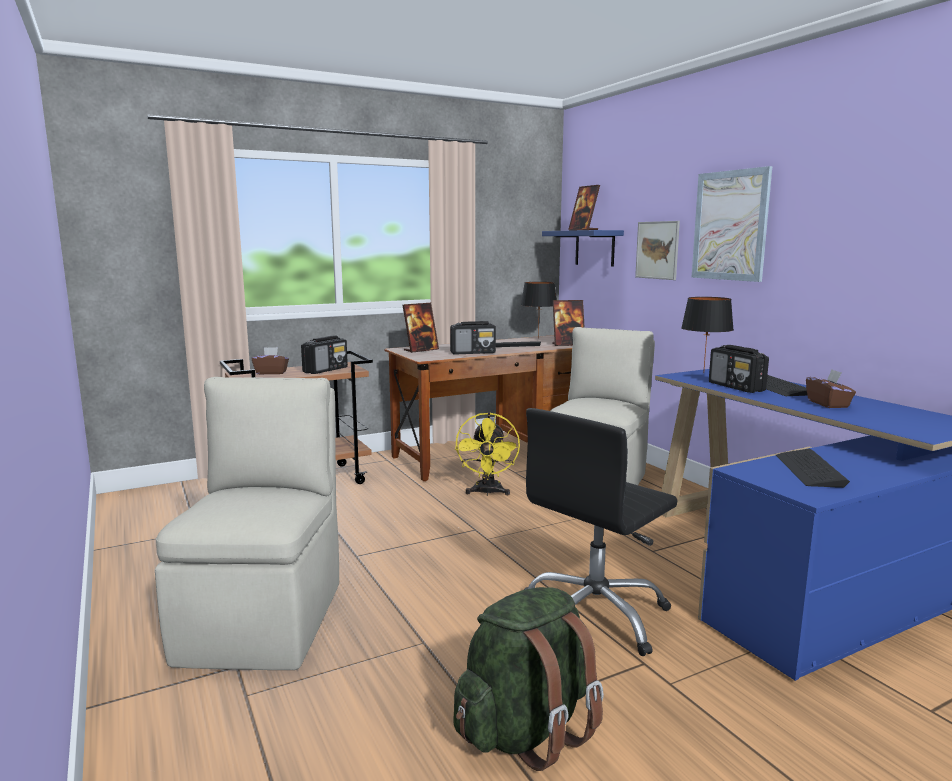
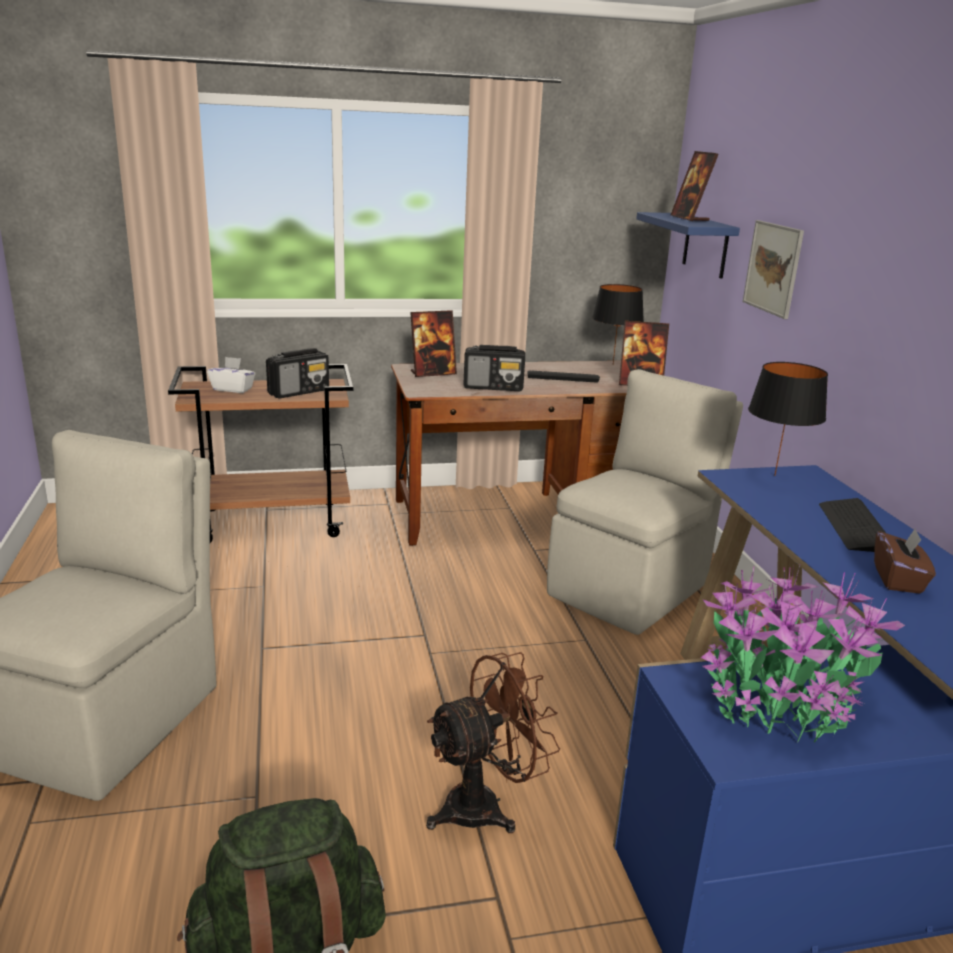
camera: 15 degrees right, 10 degrees up
(271, 372) = (233, 389): brown tissue box -> white tissue box
(487, 492) = (477, 578): yellow fan -> none
(595, 615) = (485, 805): black office chair -> brown fan
(730, 225) = (862, 254): picture -> none
(736, 387) = (792, 516): radio -> none
(809, 470) = (780, 699): keyboard -> potted plant

